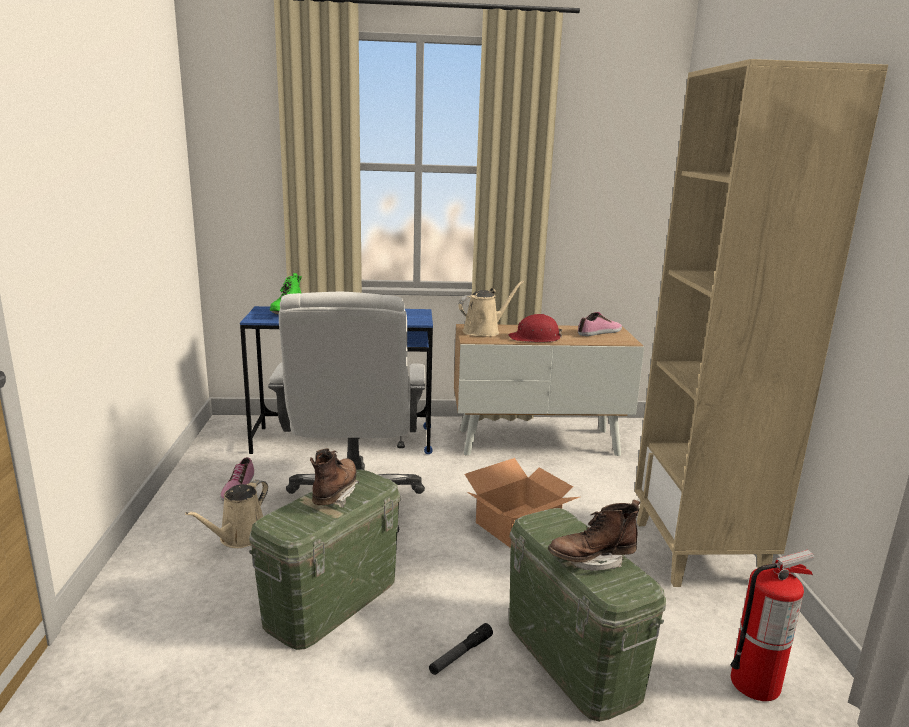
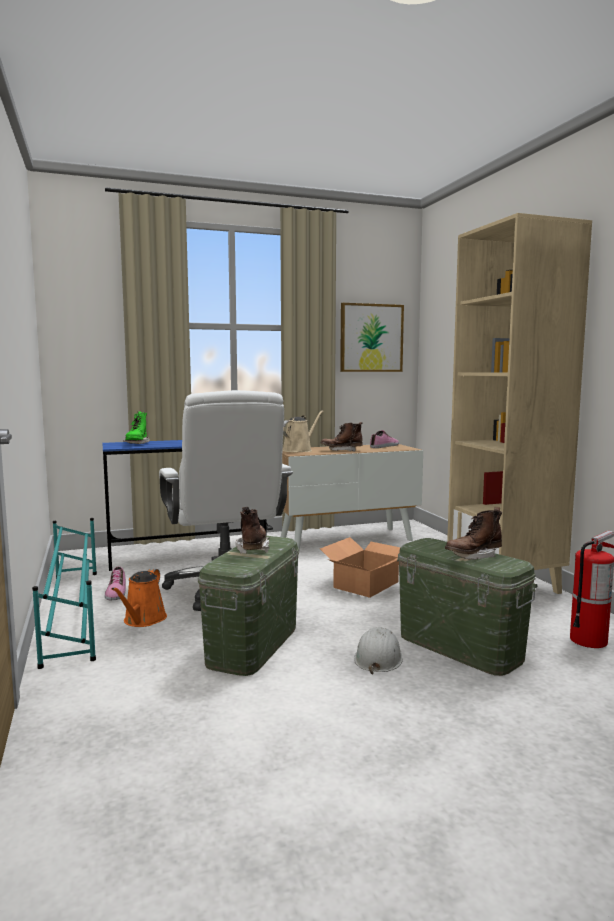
camera: 15 degrees left, 10 degrees down
(180, 511) = (73, 611): none -> turquoise shoe rack
(240, 538) = (143, 620): beige watering can -> orange watering can
(461, 654) = (378, 658): flashlight -> white hard hat
(535, 338) = (341, 451): red hard hat -> brown boot
(604, 184) = (371, 338): none -> picture

